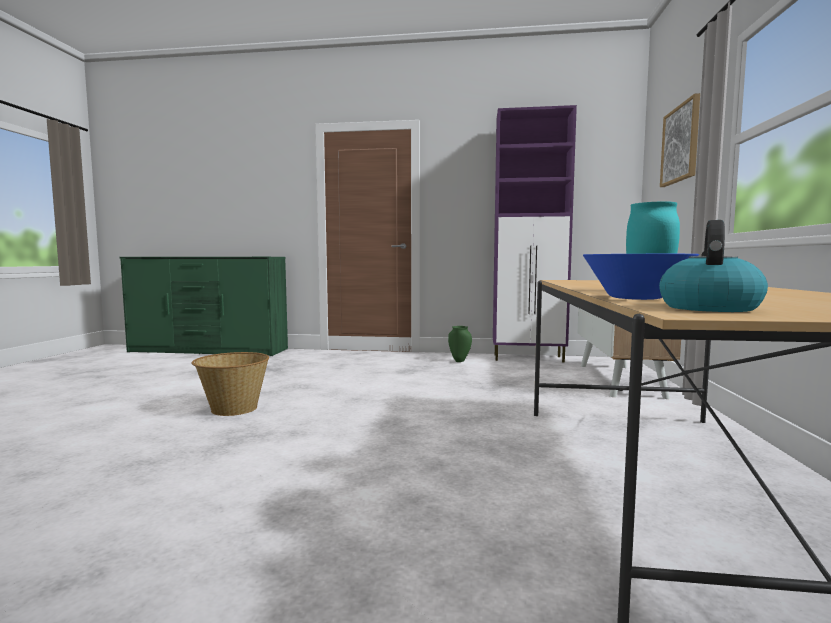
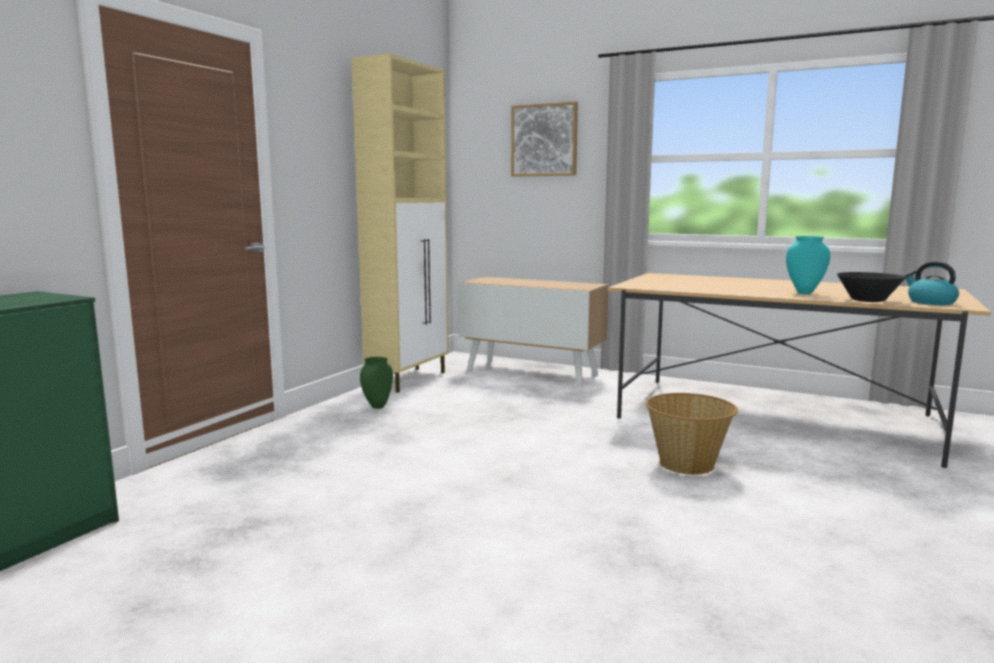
camera: 70 degrees left, 5 degrees up
(233, 409) = (498, 562): basket -> basket (687, 464)
(529, 358) = (409, 379): purple cabinet -> beige cabinet
(636, 298) = (868, 300): blue bowl -> black bowl

